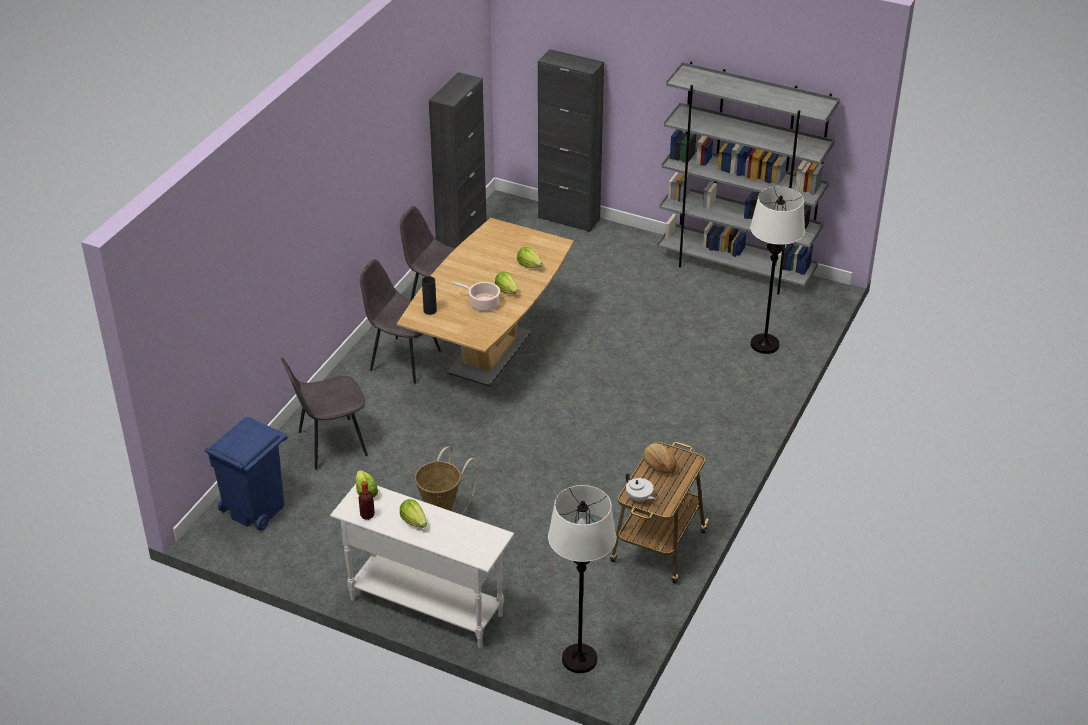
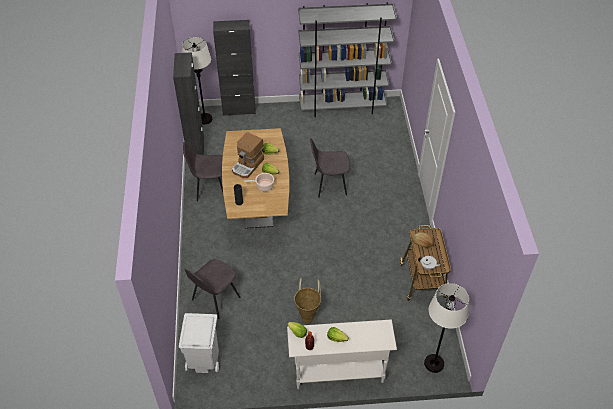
camera: 30 degrees left, 10 degrees up
(255, 508) = (203, 359): blue trash can -> white trash can
(403, 359) = (215, 230): grey chair -> grey chair (329, 184)
(483, 270) = (248, 165): none -> coffee machine
(765, 344) = (387, 145): white floor lamp -> white floor lamp (204, 119)

